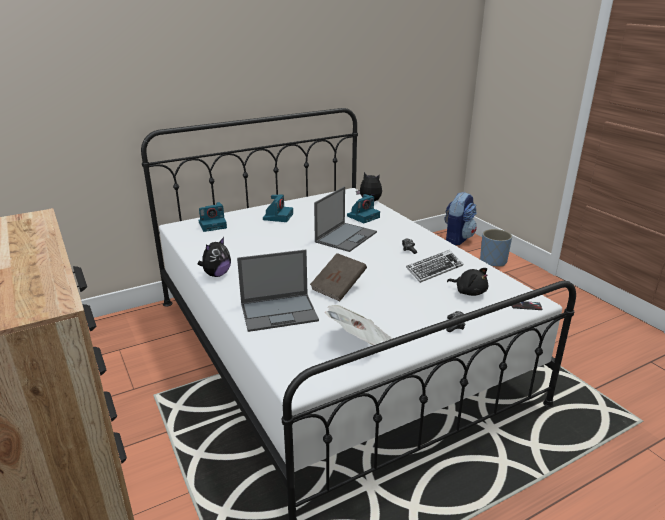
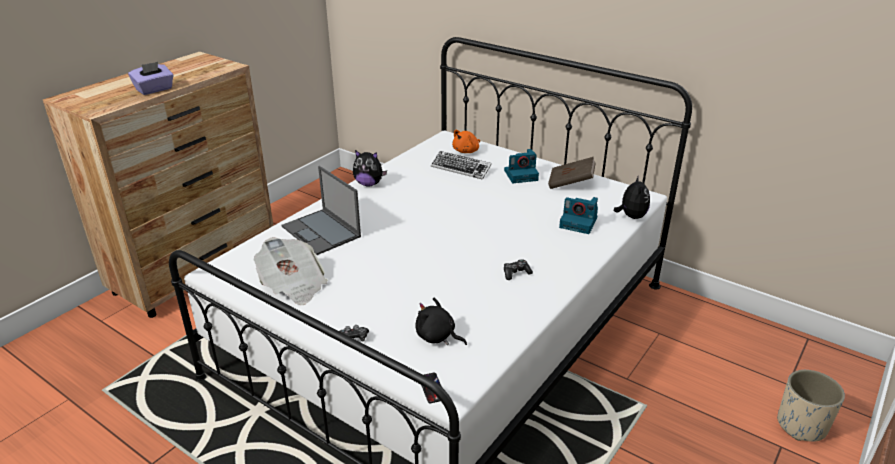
camera: 65 degrees right, 5 degrees up
(40, 262) = (154, 90): none -> purple tissue box
(213, 225) = (467, 151): camera -> orange plush toy
(338, 287) = (387, 250): brown book -> brown book (570, 183)
(346, 237) = (510, 225): laptop -> none
(434, 269) = (476, 301): keyboard -> keyboard (461, 168)
(457, 238) = (831, 369): backpack -> none
(469, 292) = (437, 337): black plush toy -> black plush toy turned 105 degrees clockwise
(493, 261) = (801, 425): blue planter -> beige planter

